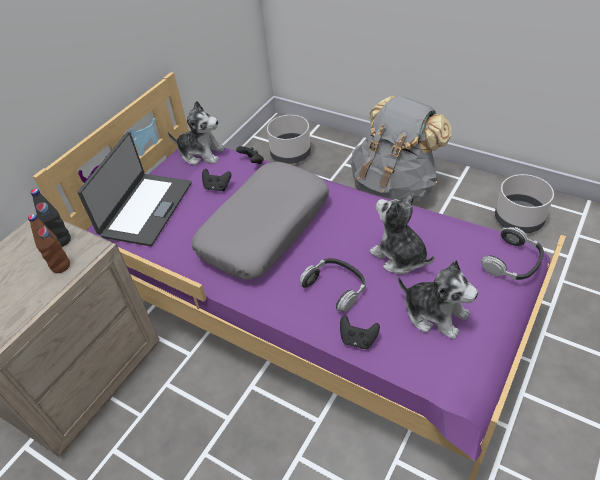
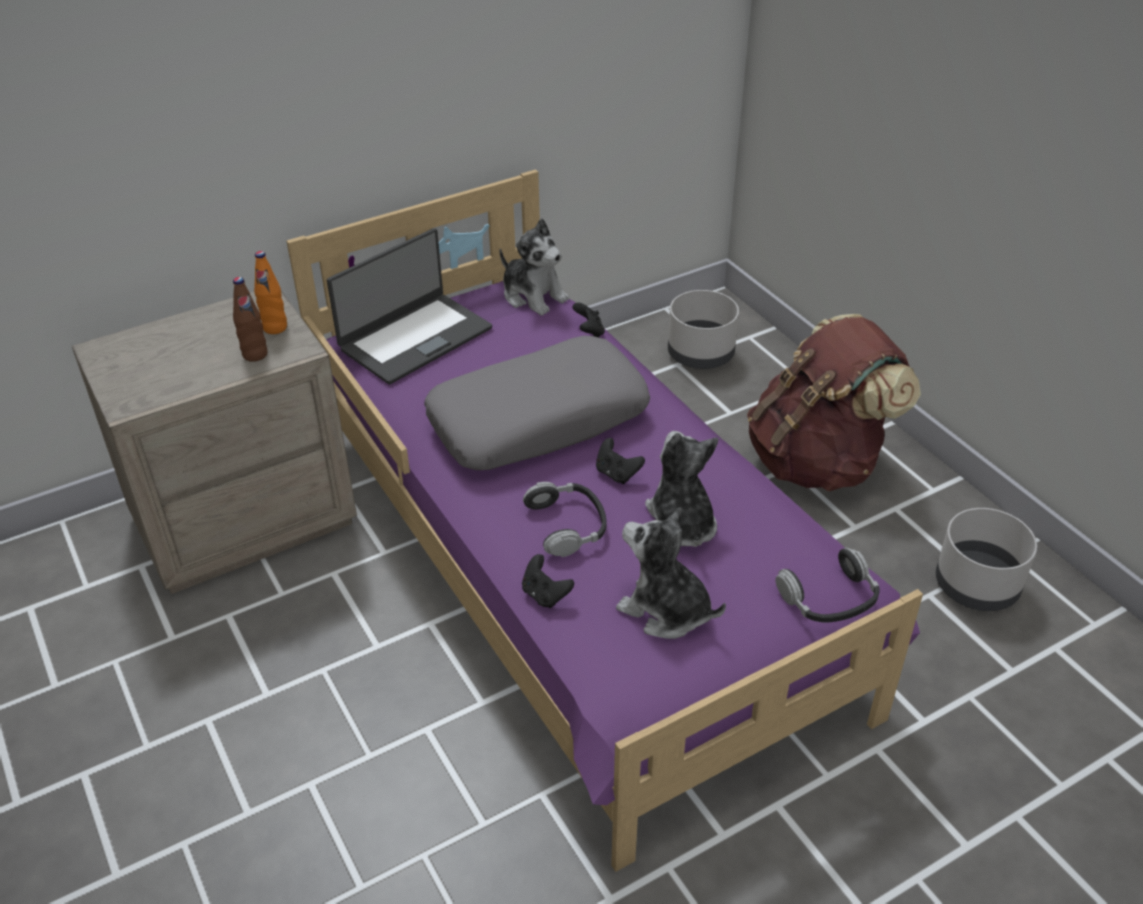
camera: 25 degrees right, 5 degrees down
(61, 241) = (275, 328): black bottle -> orange bottle
(217, 187) = (519, 346): black game controller -> black game controller (617, 474)
(394, 187) = (817, 461): grey backpack -> brown backpack
(435, 314) = (665, 610): plush toy -> plush toy turned 150 degrees clockwise

